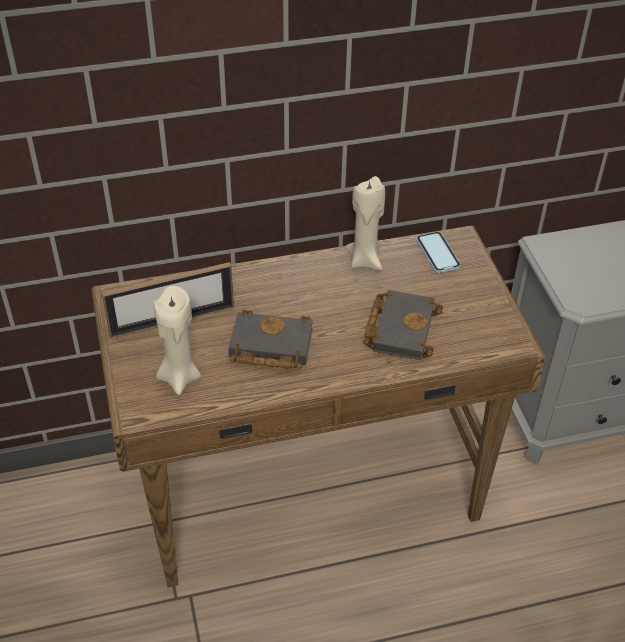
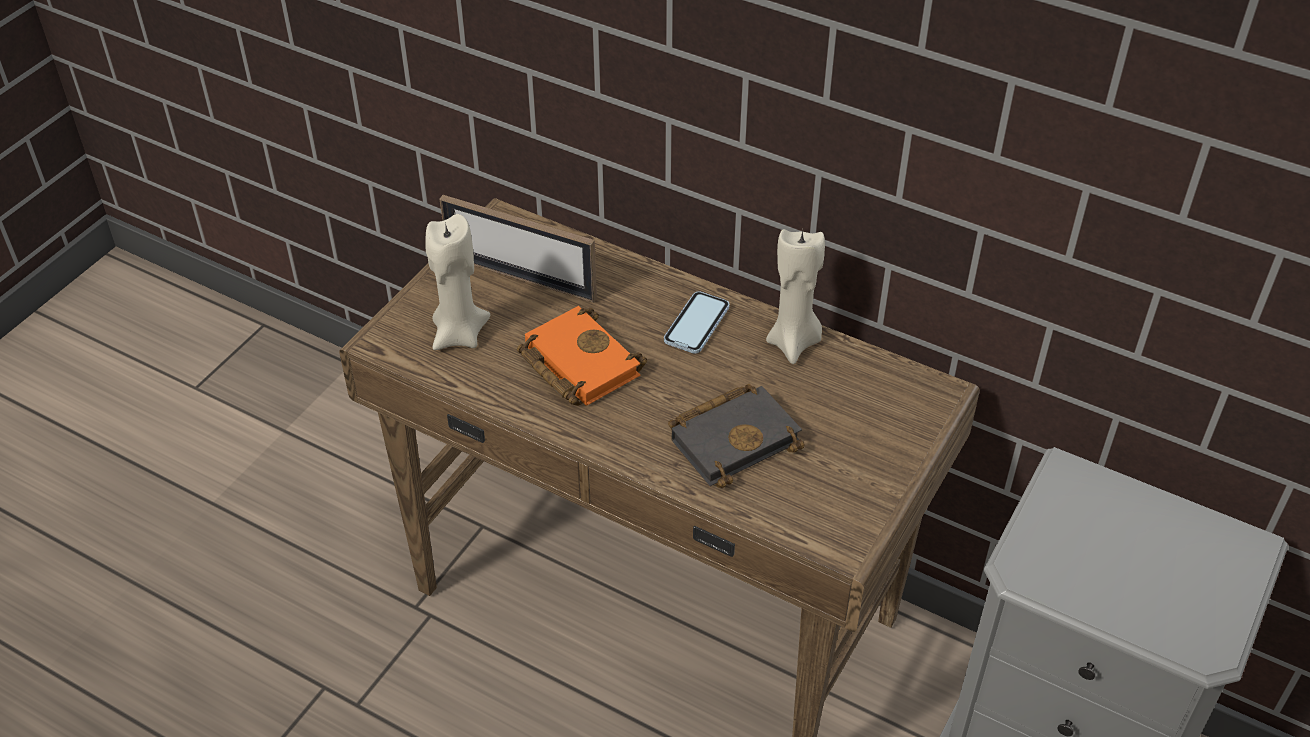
camera: 45 degrees right, 0 degrees up
(268, 346) = (576, 363): black book -> orange book
(437, 253) = (887, 389): phone -> phone (696, 324)

